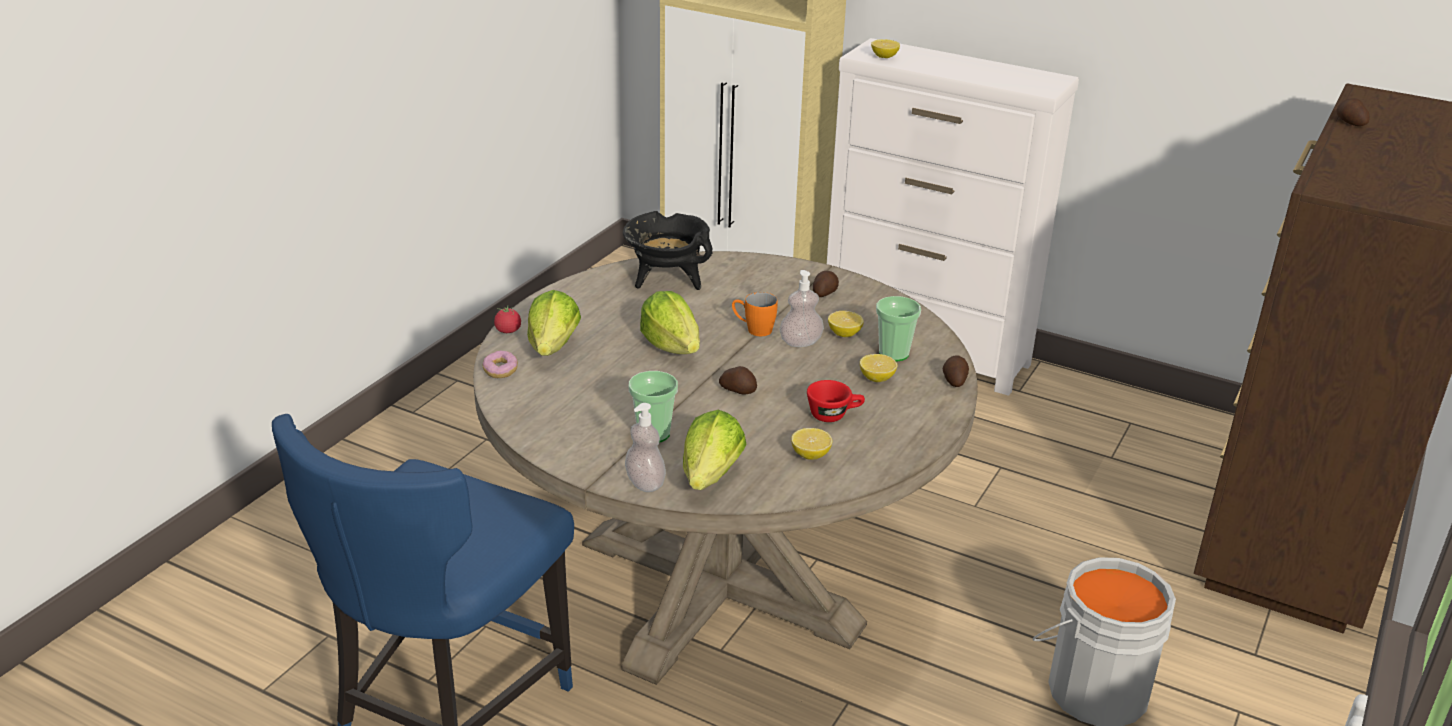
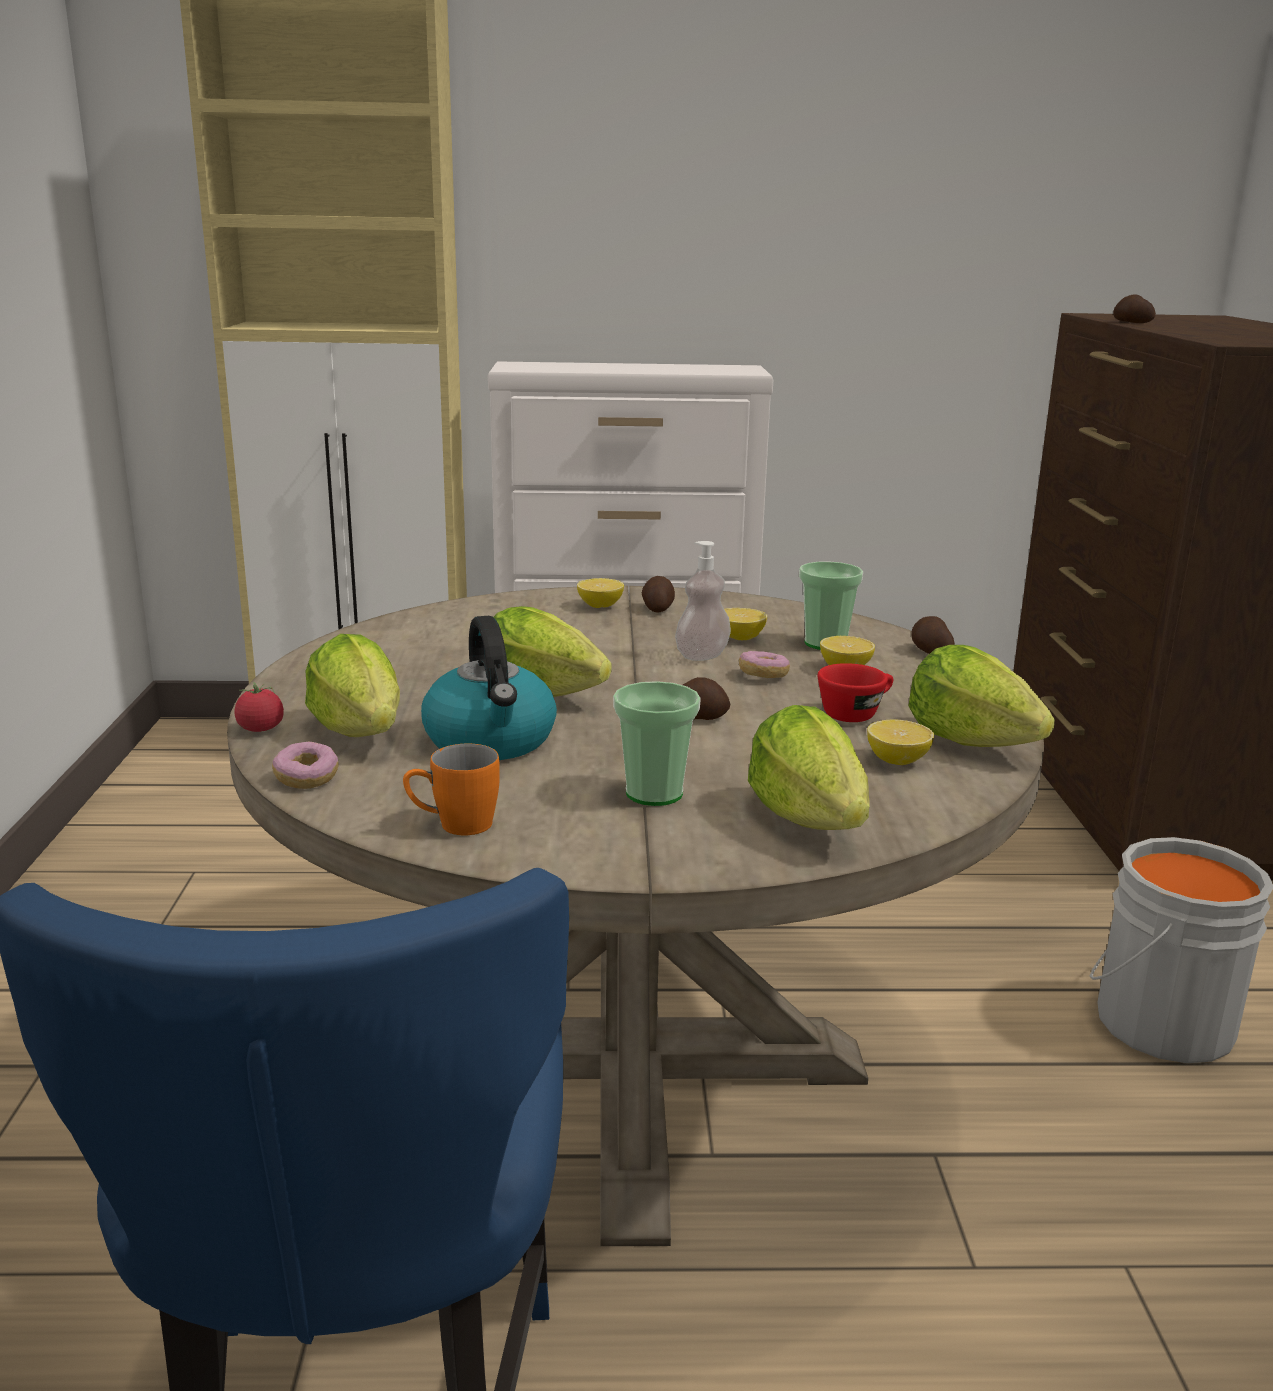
camera: 30 degrees left, 10 degrees down
(610, 373) = (491, 741): none -> kettle
(645, 483) = (731, 856): soap dispenser -> none
(667, 281) = (440, 634): black cooking pot -> none
(753, 329) = (624, 656): orange mug -> orange mug (453, 826)
(818, 369) = (763, 675): none -> donut
(873, 456) = (970, 741): none -> lettuce
(884, 57) = (539, 368): lemon -> lemon (600, 606)

